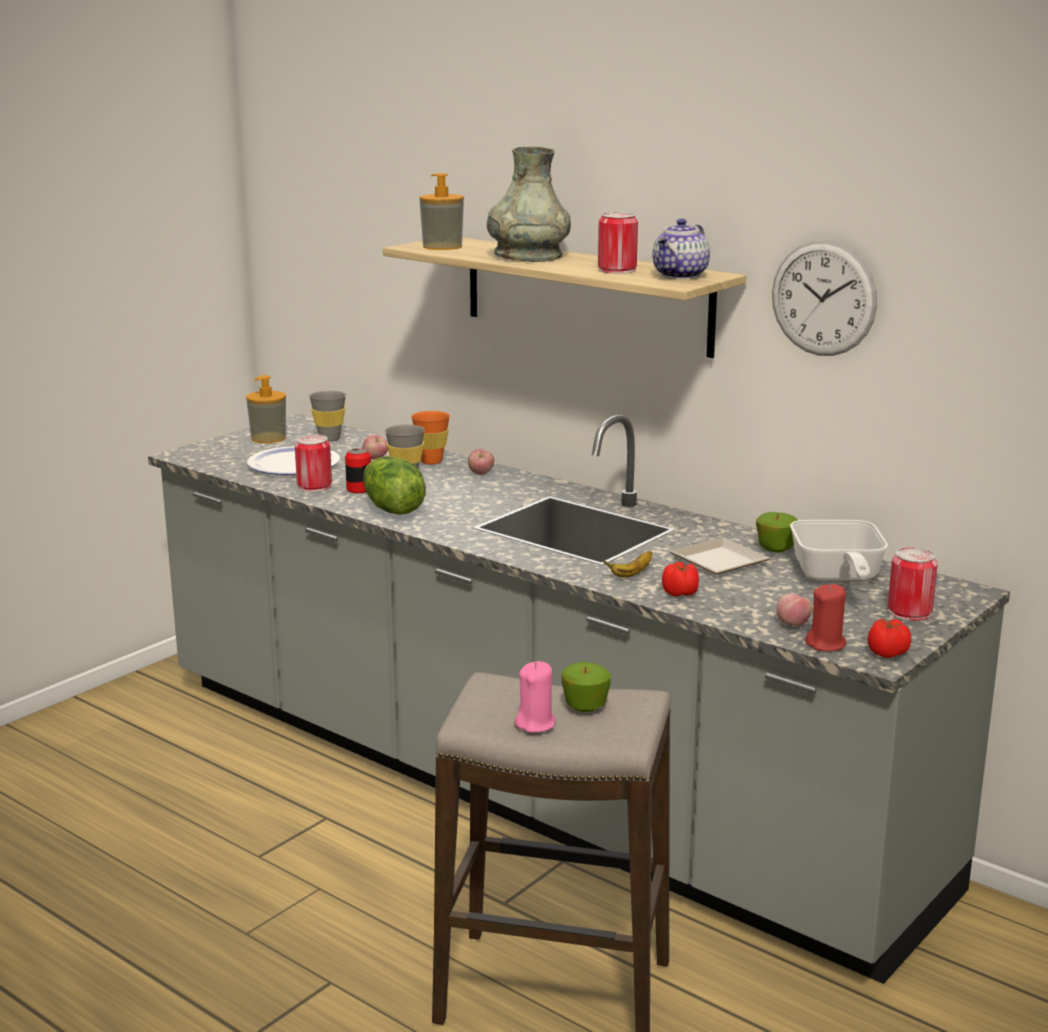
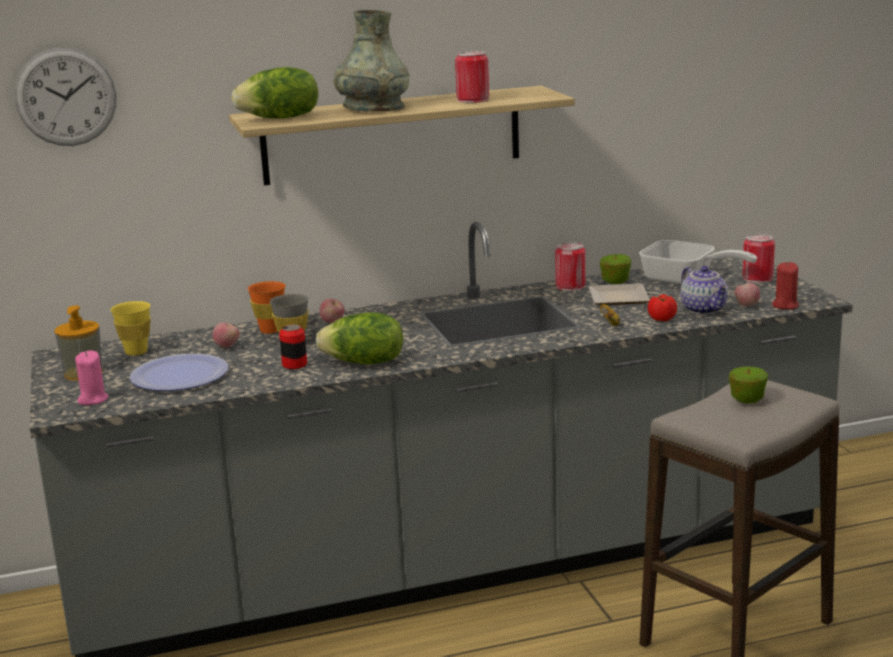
camera: 55 degrees left, 0 degrees up
(314, 486) = (256, 378): can -> can (570, 286)
(329, 439) = (136, 352): grey cup -> yellow cup
(442, 246) = (280, 118): soap dispenser -> lettuce
(535, 724) = (760, 419): pink candle -> pink candle (92, 399)
(681, 276) = (522, 93): teapot -> teapot (704, 309)
(823, 298) = (604, 89): wall clock -> wall clock (66, 97)
(888, 653) = (813, 296): tomato -> none

